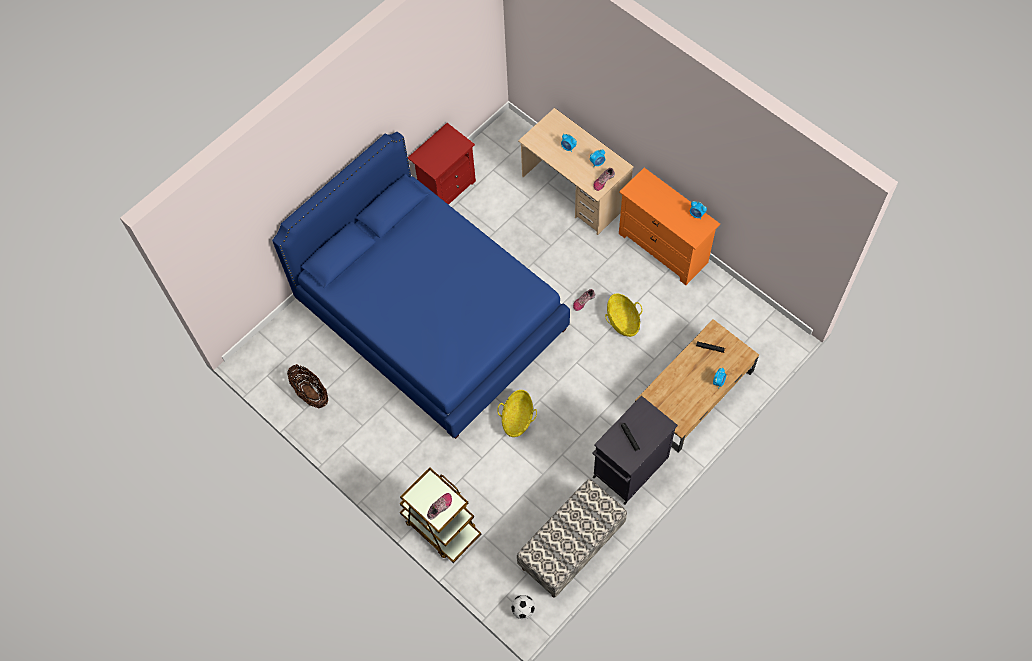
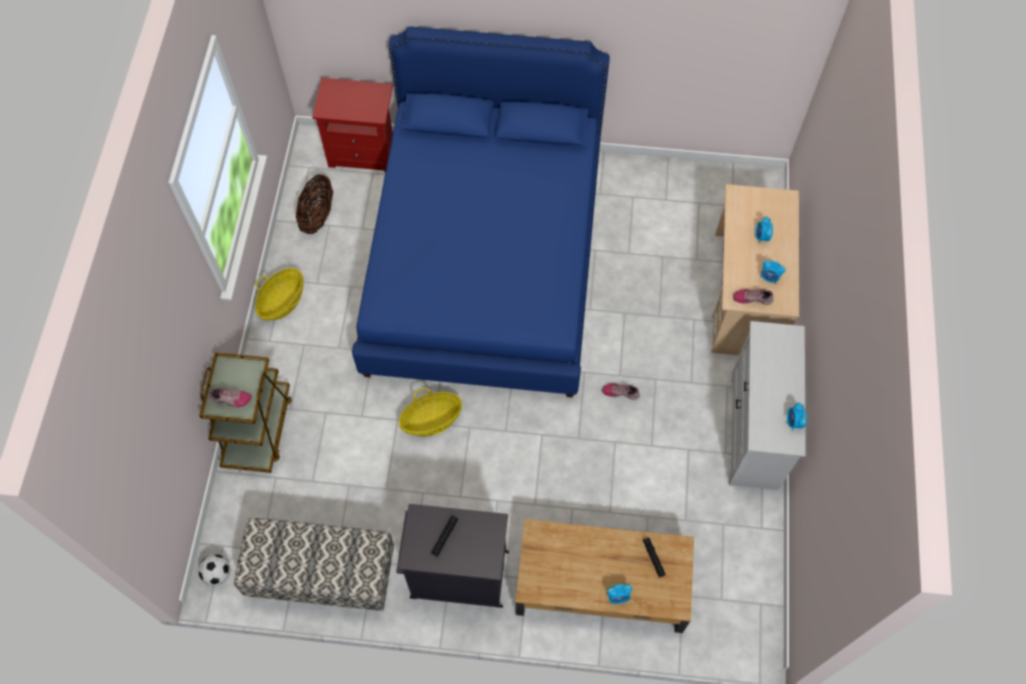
camera: 50 degrees right, 0 degrees up
(446, 187) = (640, 175): red nightstand -> red nightstand (364, 152)
(622, 321) = (629, 448): basket -> basket (282, 301)
(663, 248) = (754, 430): orange dresser -> white dresser

